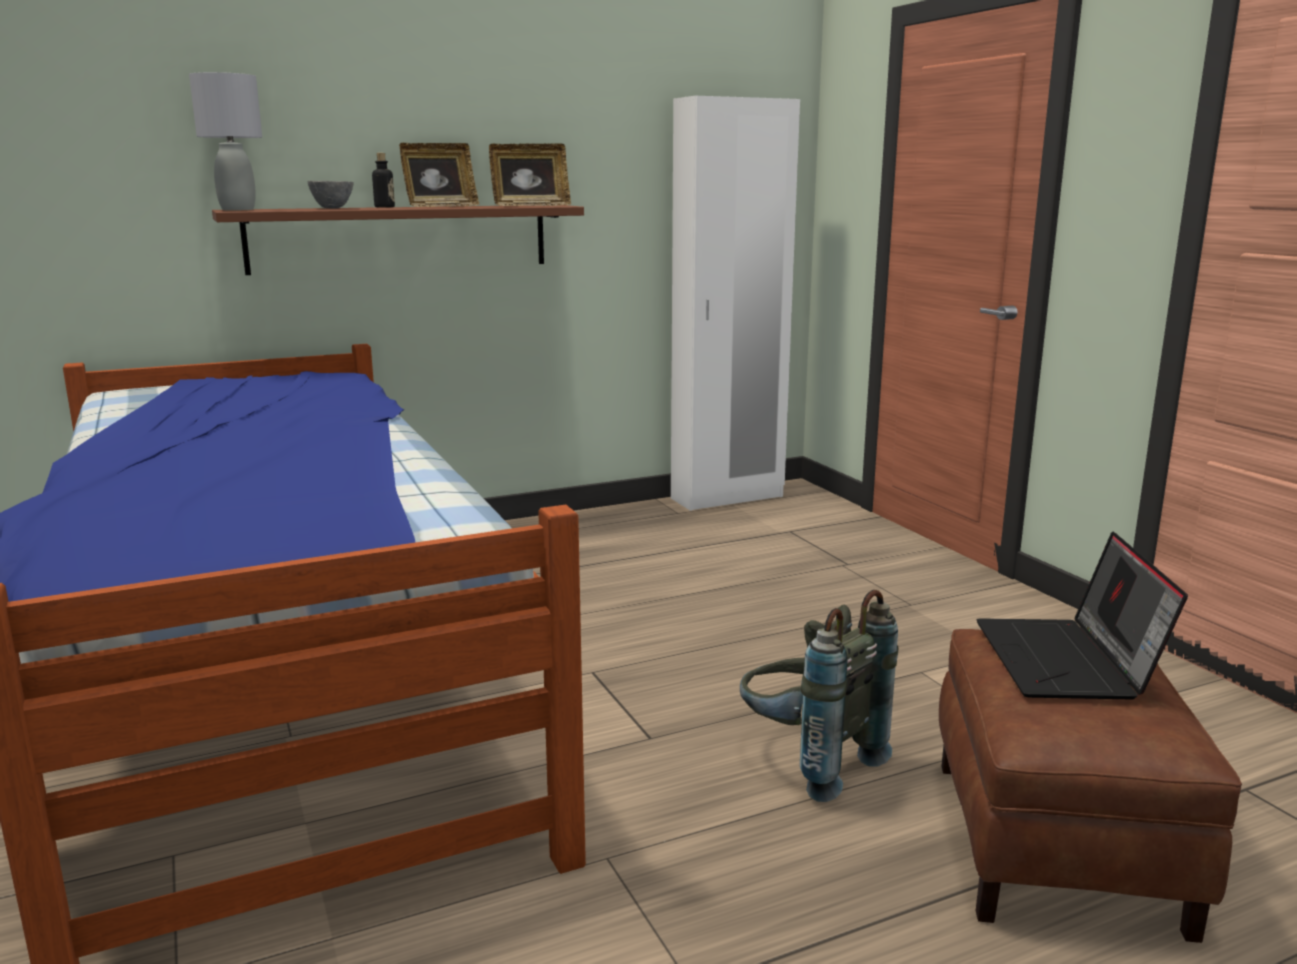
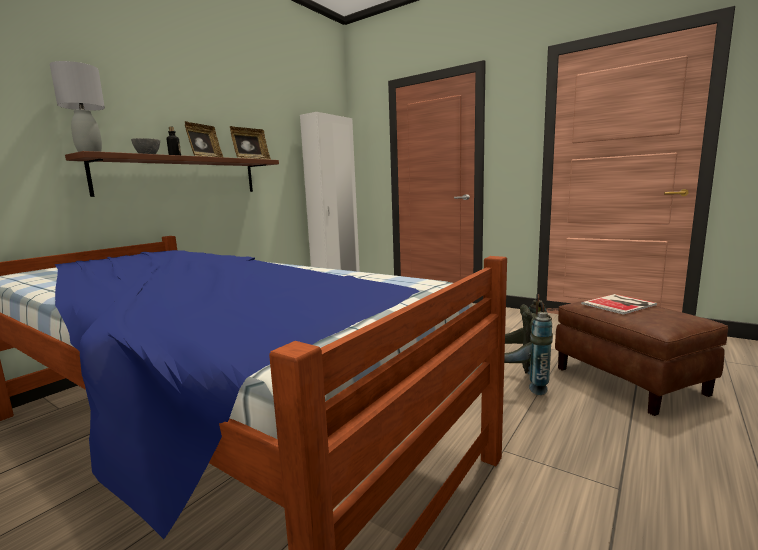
camera: 30 degrees left, 5 degrees down
(1068, 662) = (620, 304): laptop -> book

